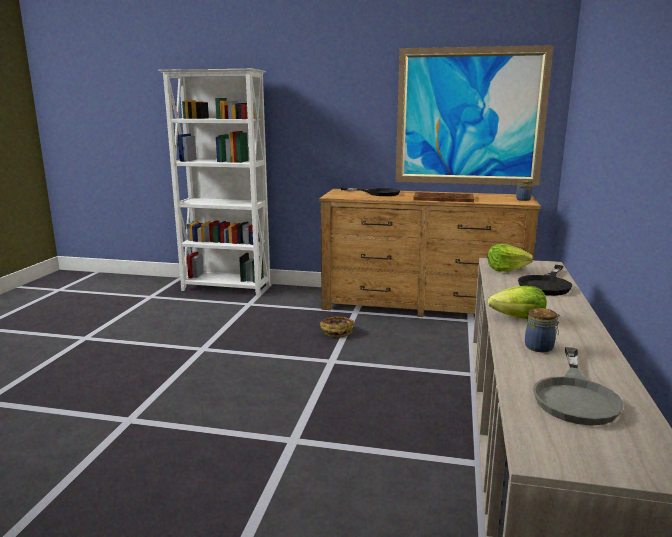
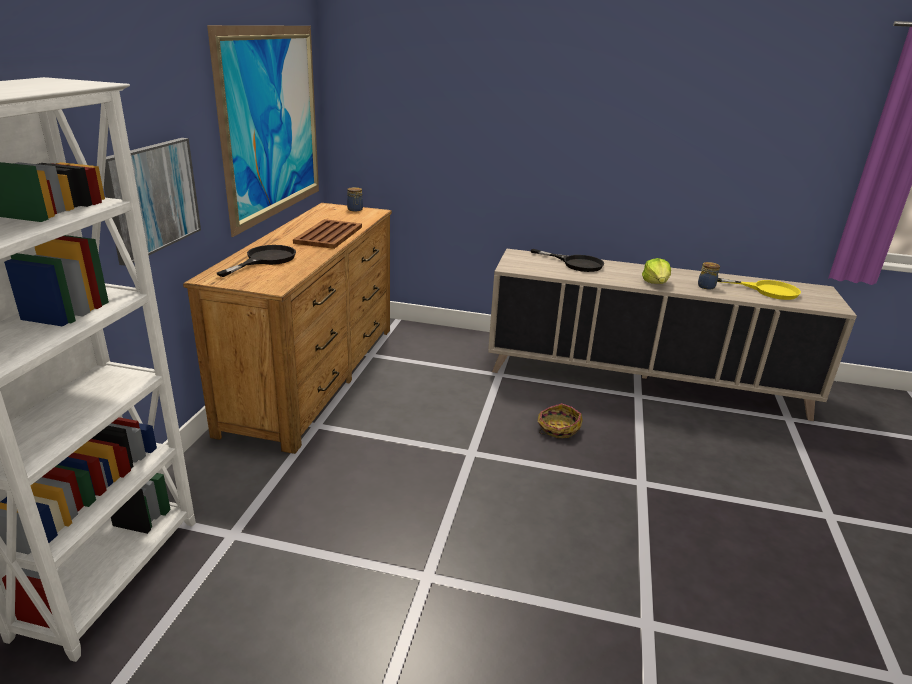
camera: 90 degrees left, 10 degrees up
(326, 137) = (152, 198): none -> picture
(336, 332) = (384, 444): basket -> basket (557, 428)
(506, 269) = (536, 268): lettuce -> none
(575, 396) = (766, 290): grey frying pan -> yellow frying pan

